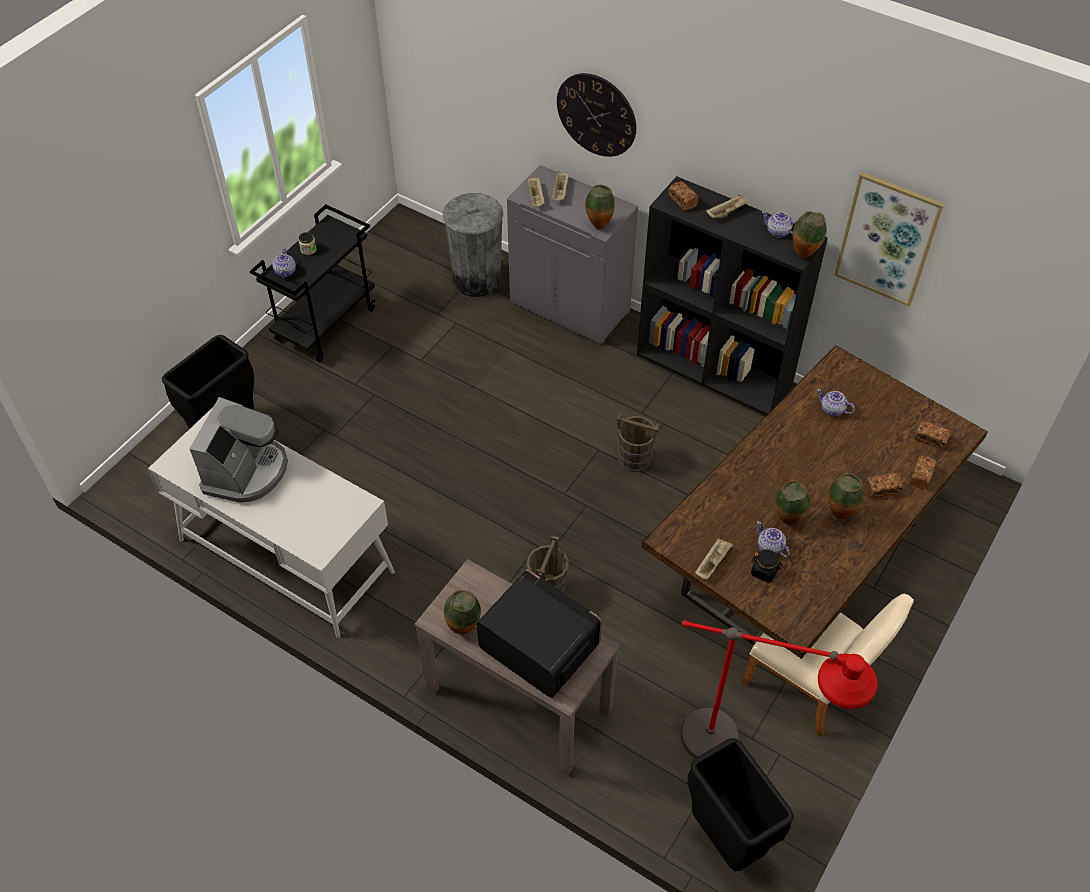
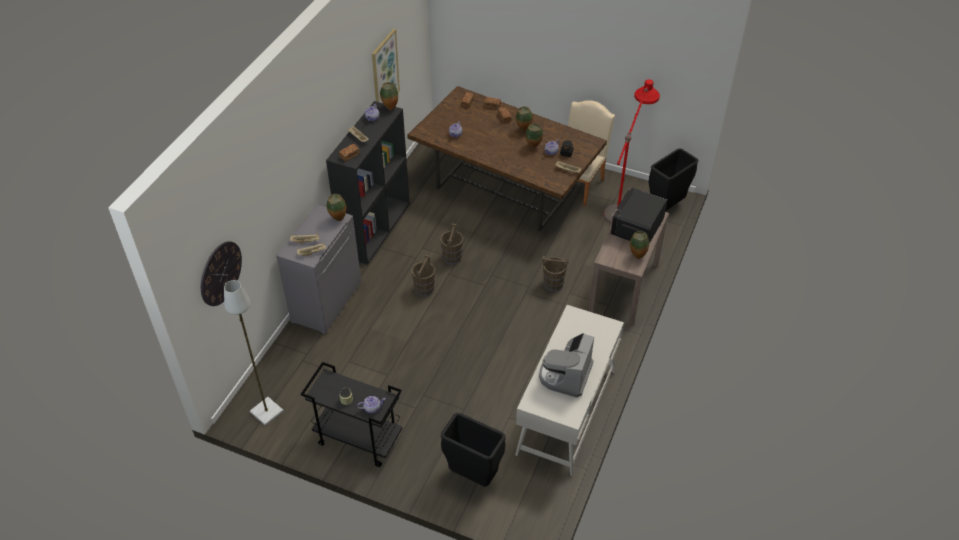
camera: 100 degrees left, 5 degrees down
(246, 471) = (565, 375): coffee machine -> coffee machine turned 75 degrees counterclockwise
(398, 244) = (266, 412): none -> grey floor lamp
(476, 280) = (303, 357): grey trash can -> none
(571, 416) = (424, 289): none -> brown bucket
(596, 115) = (287, 183): wall clock -> wall clock (220, 273)

